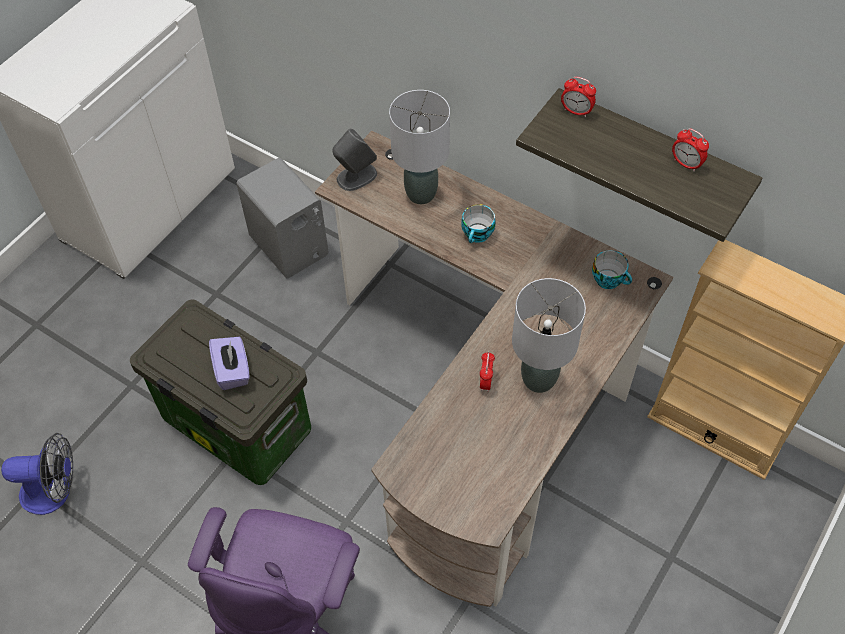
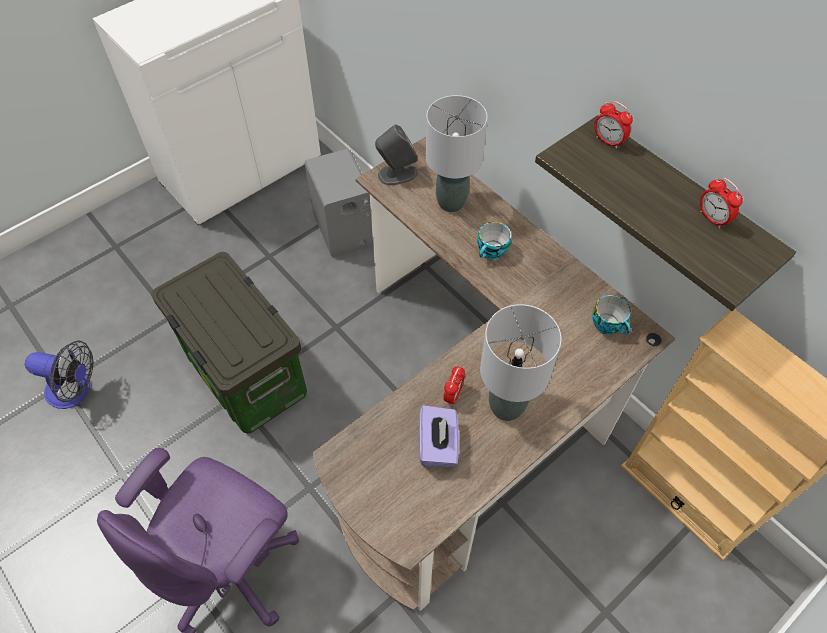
camera: 15 degrees right, 0 degrees up
(233, 371) = (235, 324): purple tissue box -> purple tissue box (438, 445)

